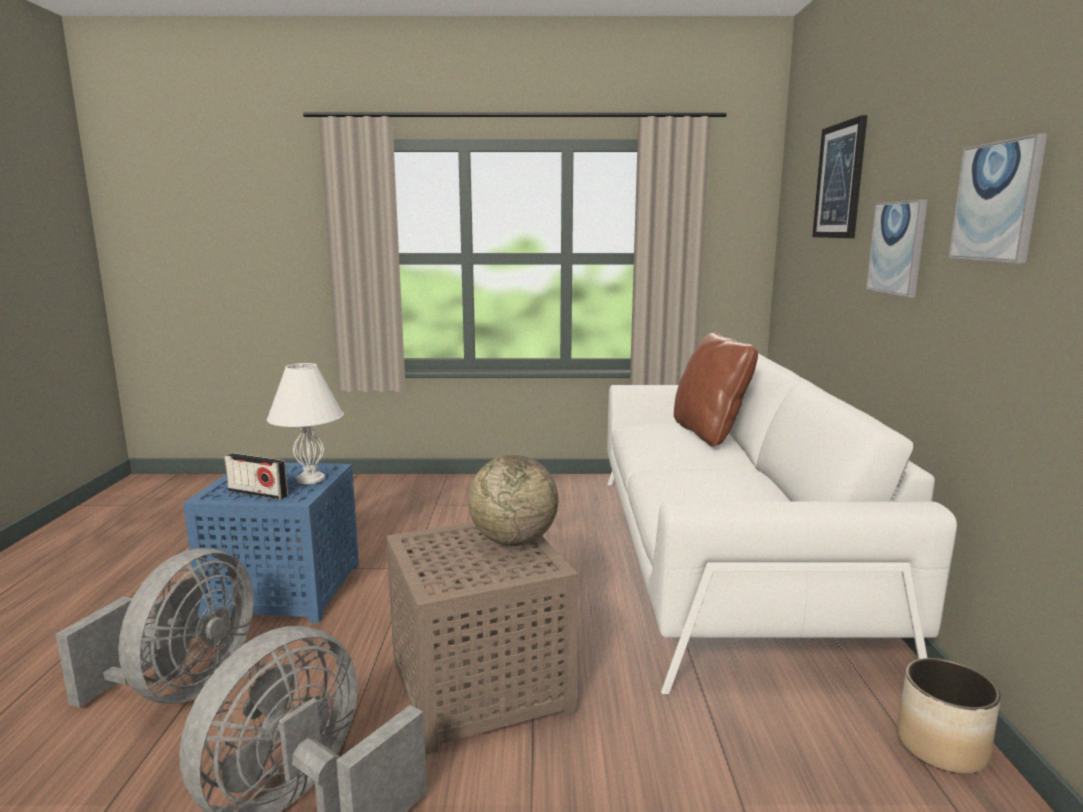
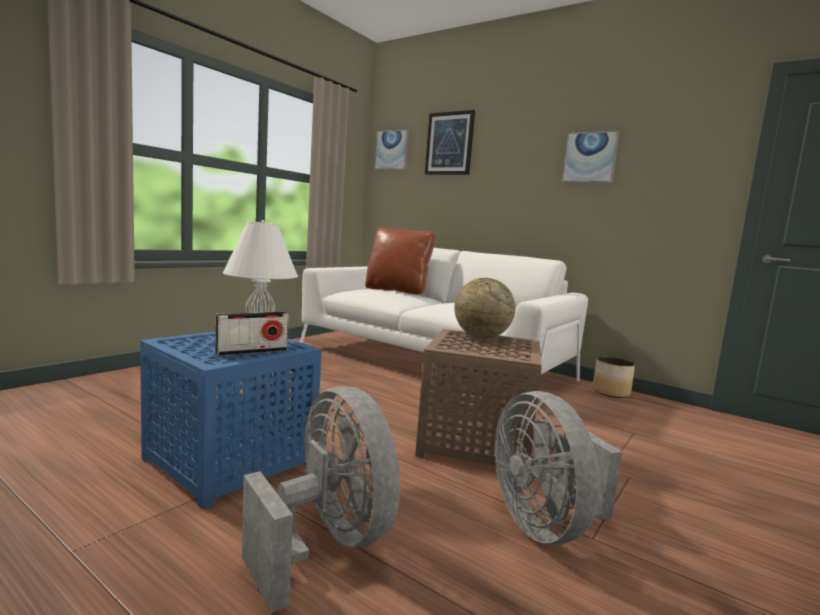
camera: 55 degrees left, 5 degrees down
(897, 248) = (513, 179): picture -> picture (392, 150)

